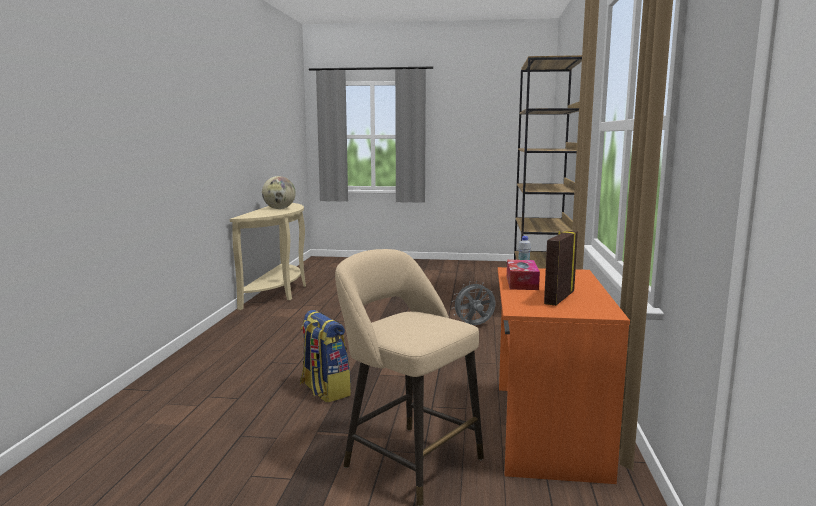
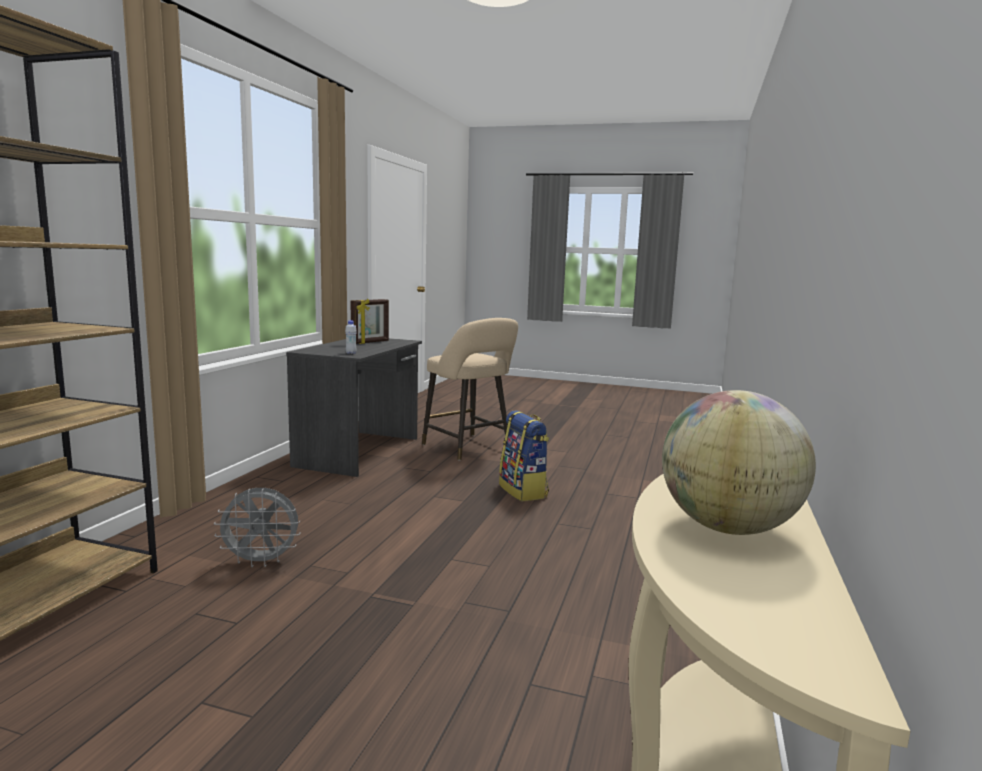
camera: 170 degrees left, 0 degrees up
(522, 283) = (371, 349): tissue box -> none
(545, 429) = (360, 452): orange desk -> grey desk

